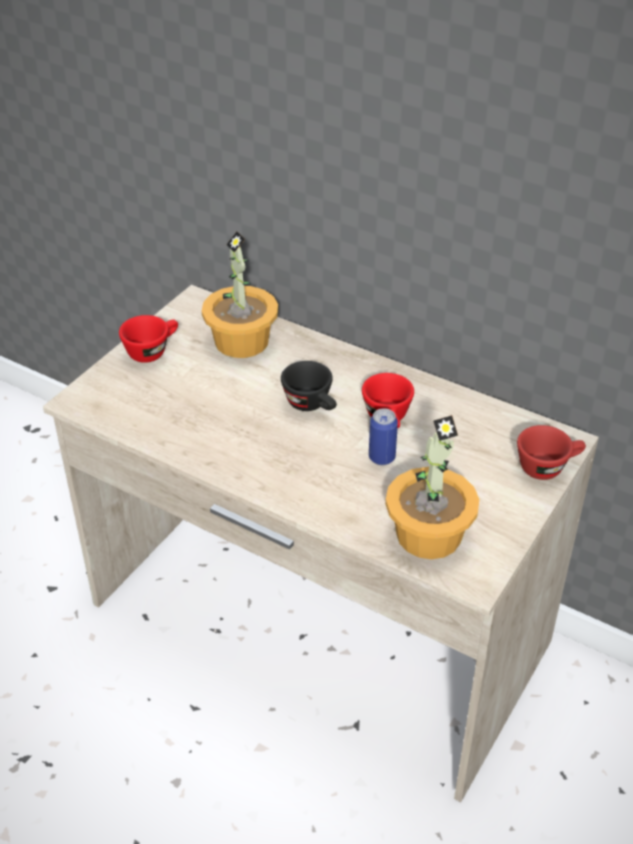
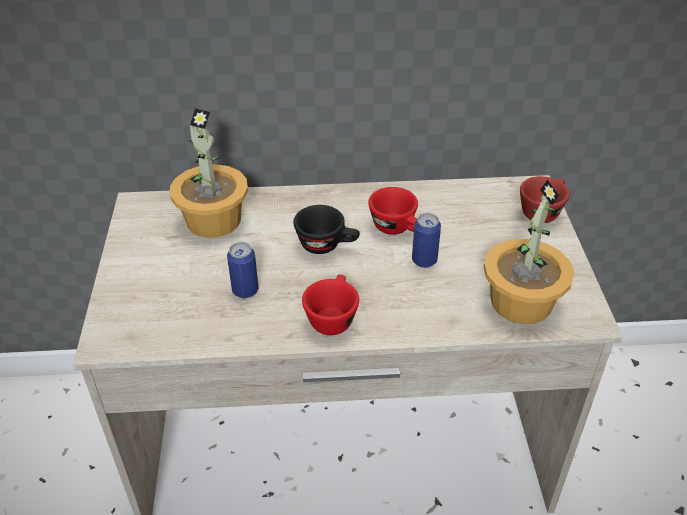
camera: 35 degrees left, 0 degrees up
(152, 350) = (137, 263): red cup -> red cup (332, 317)
(210, 411) = (245, 290): none -> can

